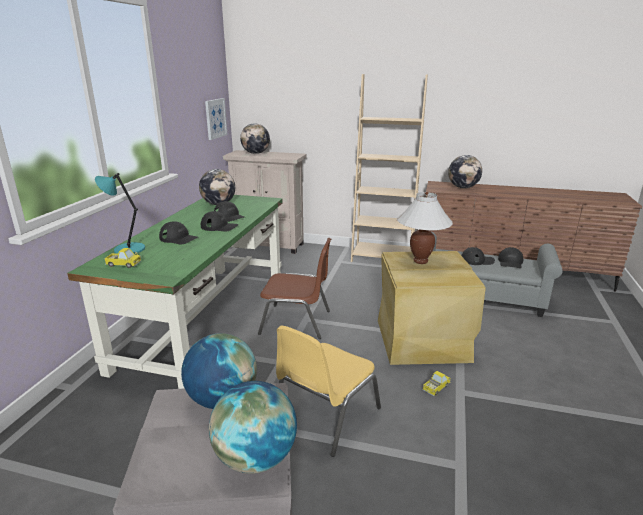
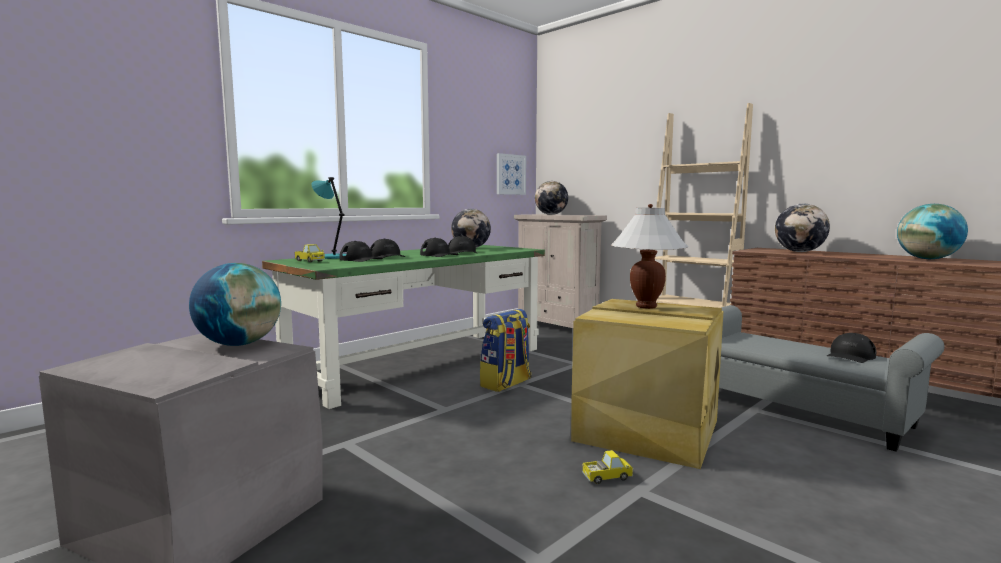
camera: 30 degrees right, 15 degrees down
(256, 458) = (180, 373): globe -> globe (928, 259)
(297, 322) = (506, 384): brown chair -> backpack
(325, 416) = (431, 461): yellow chair -> none
(477, 260) = (791, 347): black cap -> black cap (360, 259)

